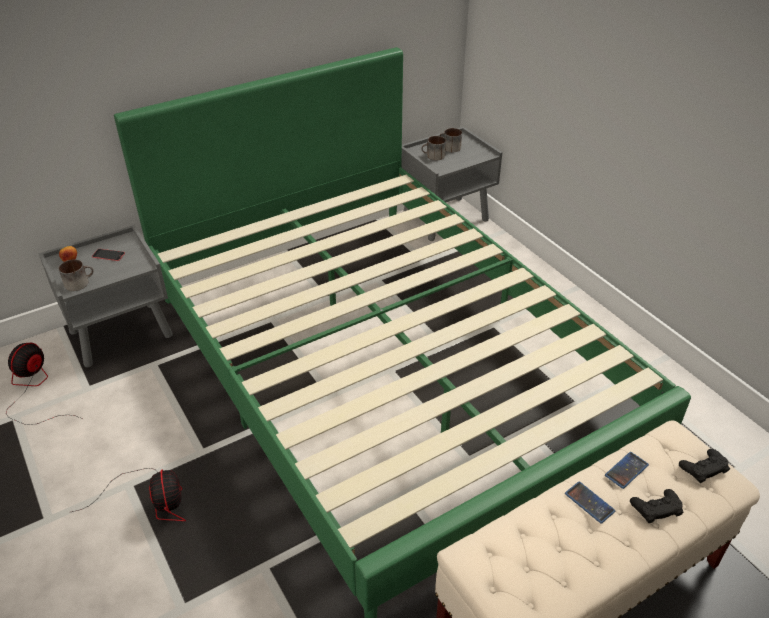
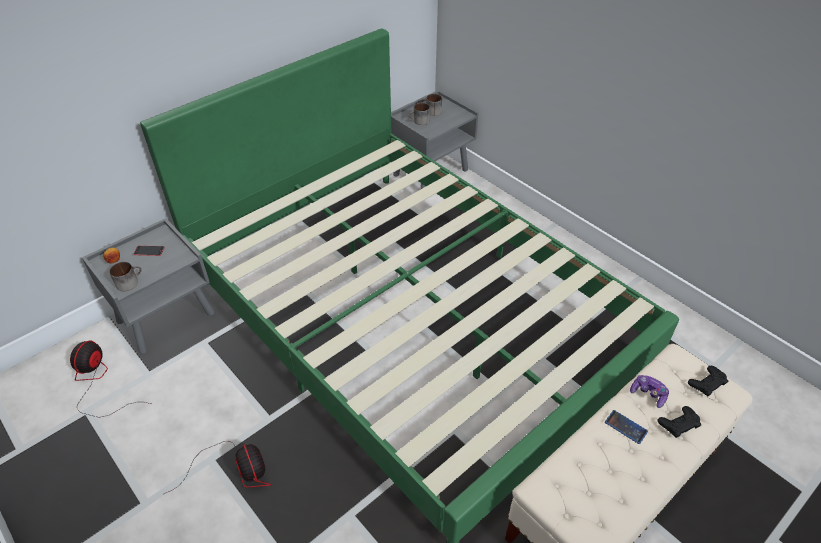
camera: 10 degrees left, 5 degrees up
(626, 470) = (648, 394): phone -> game controller

